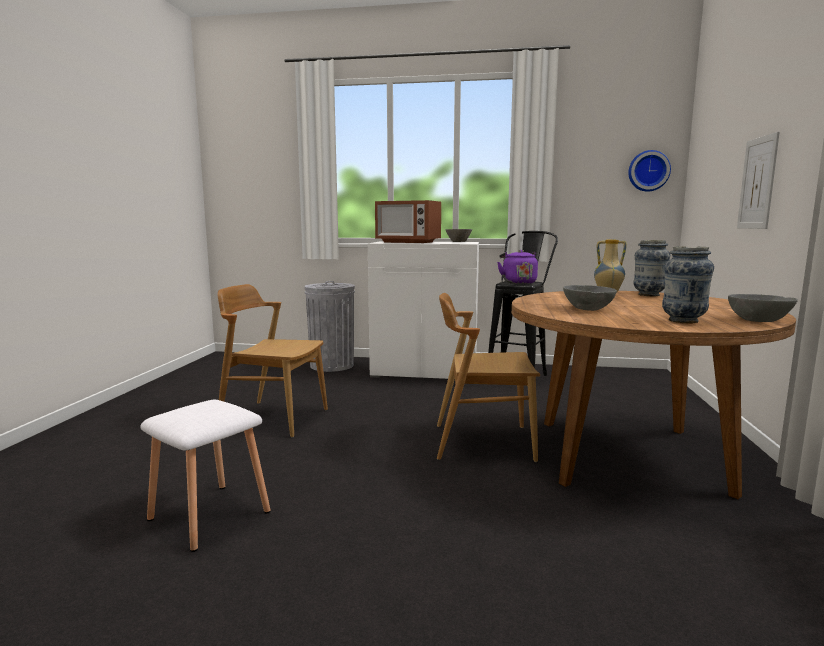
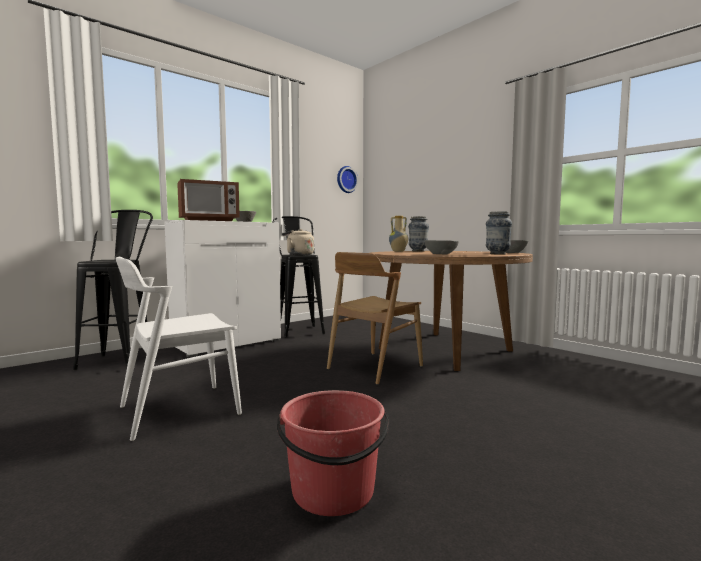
camera: 50 degrees left, 5 degrees down
(207, 515) = (333, 491): white stool -> red bucket
(274, 418) = (178, 410): brown chair -> white chair
(332, 365) = (121, 359): grey trash can -> black stool
(518, 282) = (298, 254): purple kettle -> beige kettle
(757, 183) = (443, 187): picture -> none

